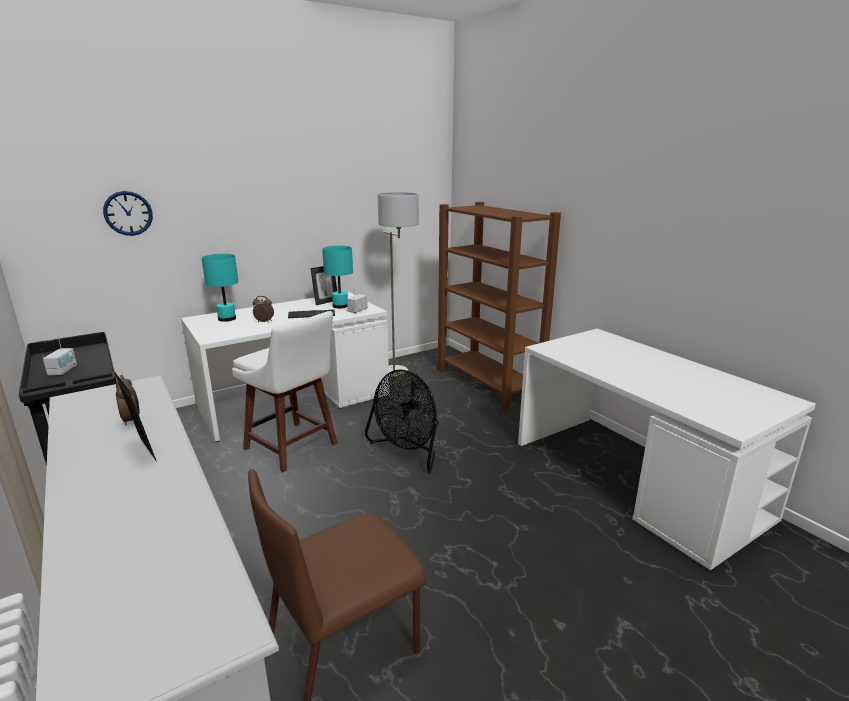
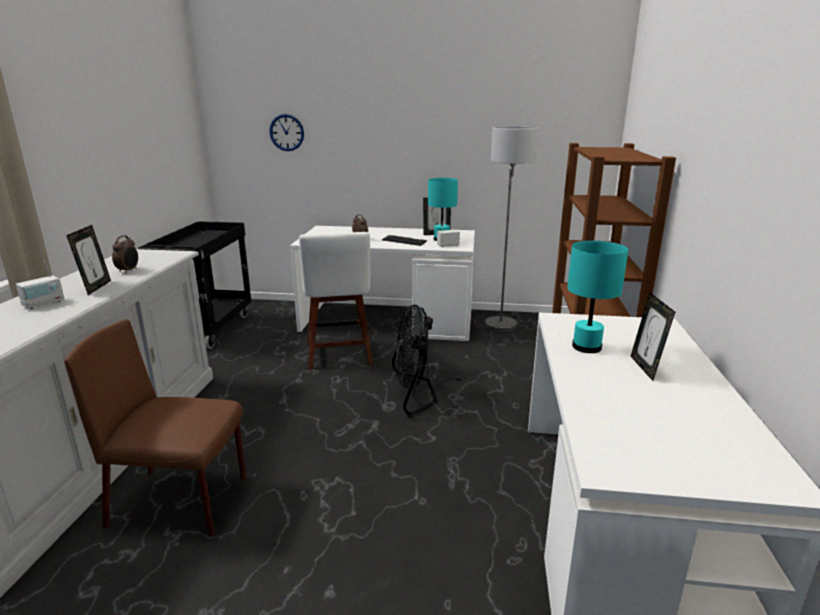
camera: 40 degrees right, 0 degrees up
(63, 371) = (194, 242): radio -> radio (44, 303)
(226, 319) = (341, 232): turquoise table lamp -> turquoise table lamp (586, 347)
(641, 363) = (645, 368): none -> picture frame

